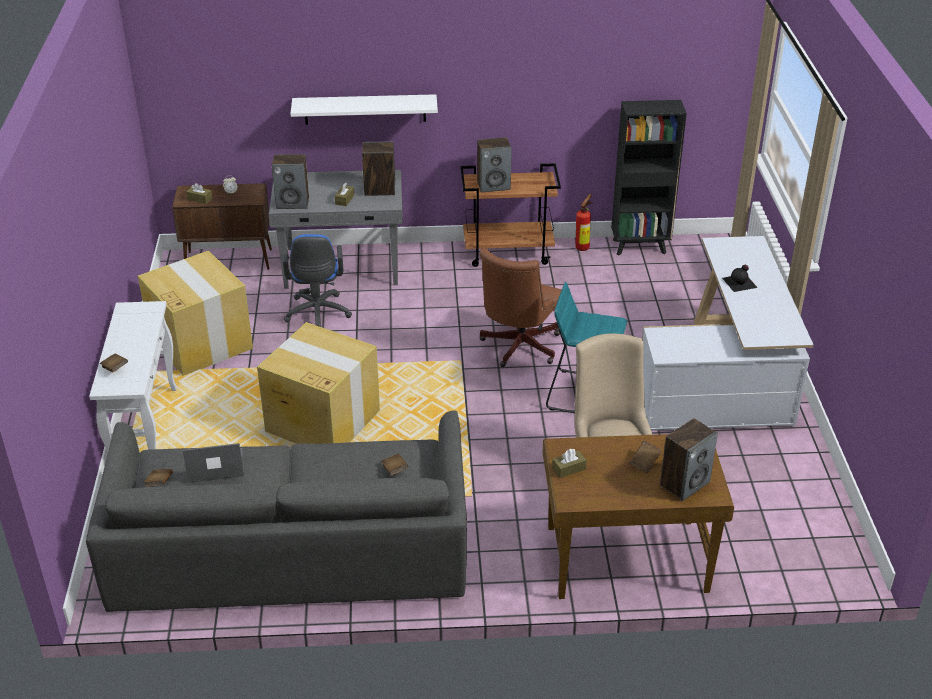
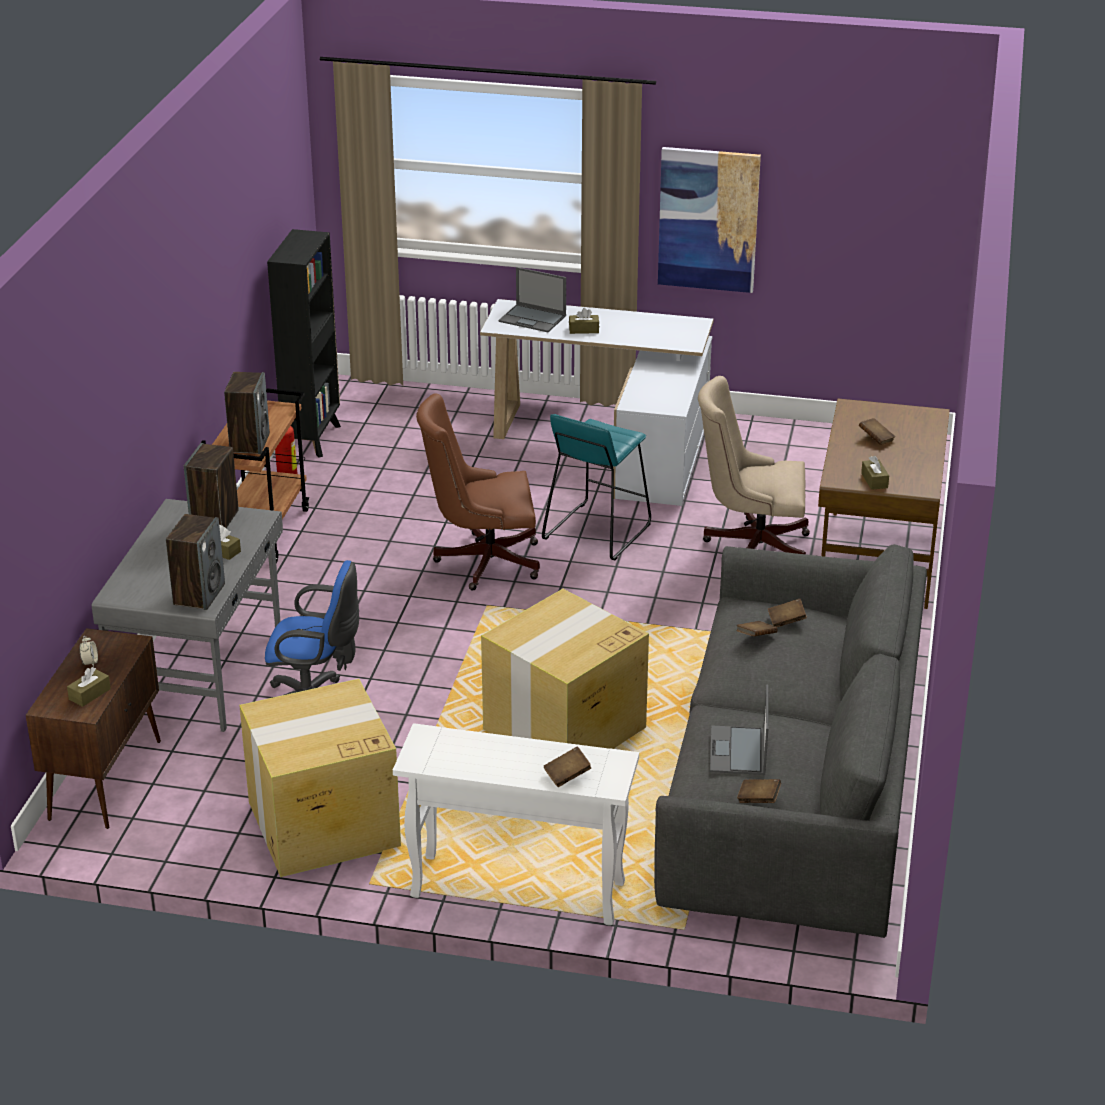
camera: 75 degrees left, 5 degrees down
(365, 109) = (130, 433): white shelf -> none
(367, 456) = (756, 637): none -> brown book
(517, 348) = (482, 561): brown office chair -> brown office chair turned 135 degrees clockwise
(684, 483) = (912, 425): speaker -> none
(740, 282) = (584, 330): black bottle -> brown tissue box
(741, 257) = (533, 319): none -> laptop
(849, 265) = (708, 219): none -> picture

